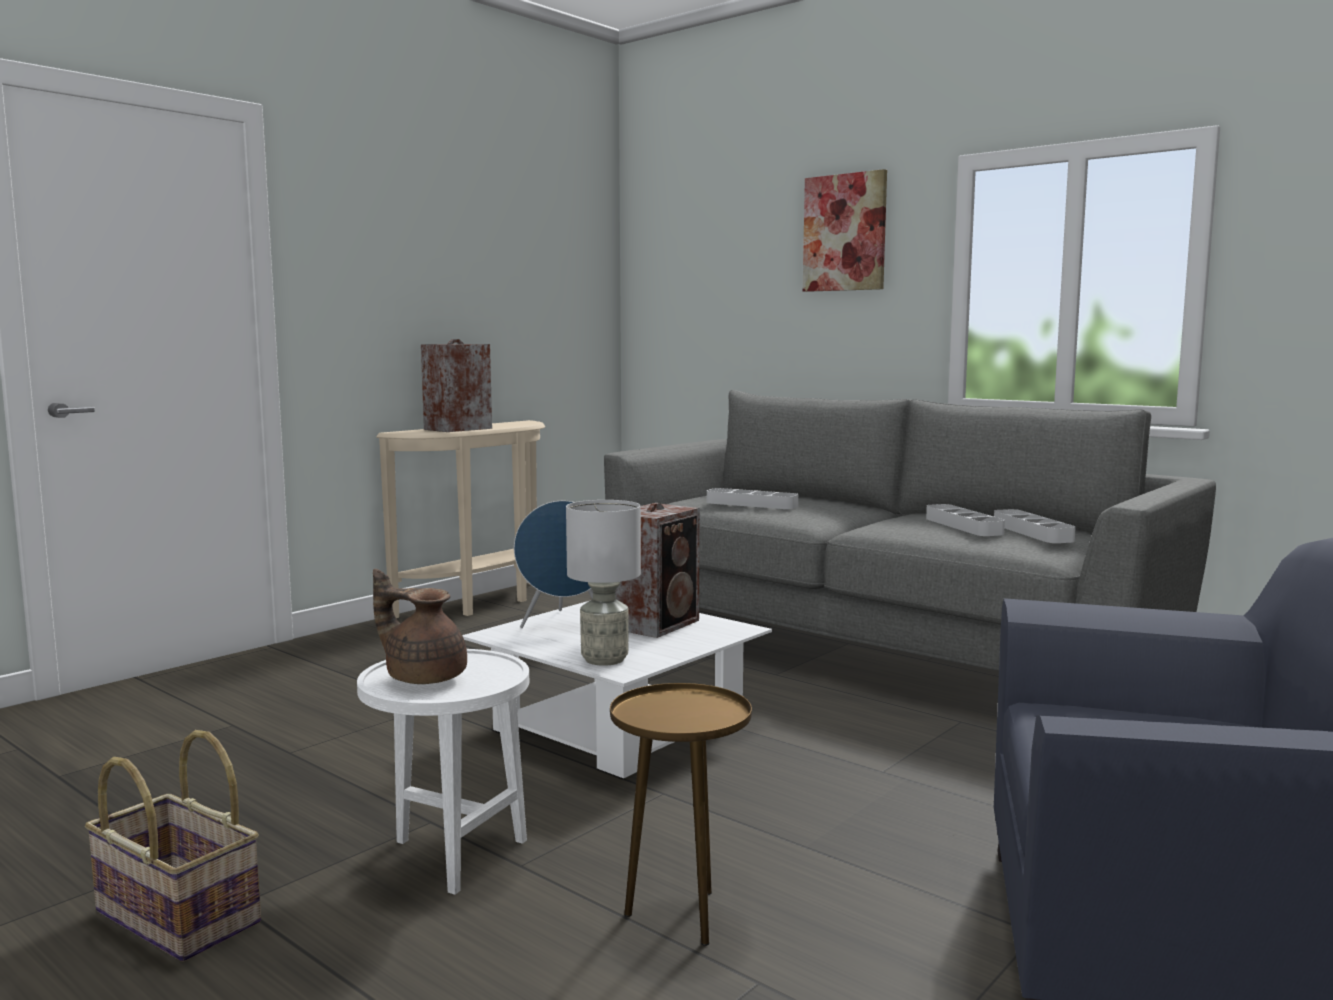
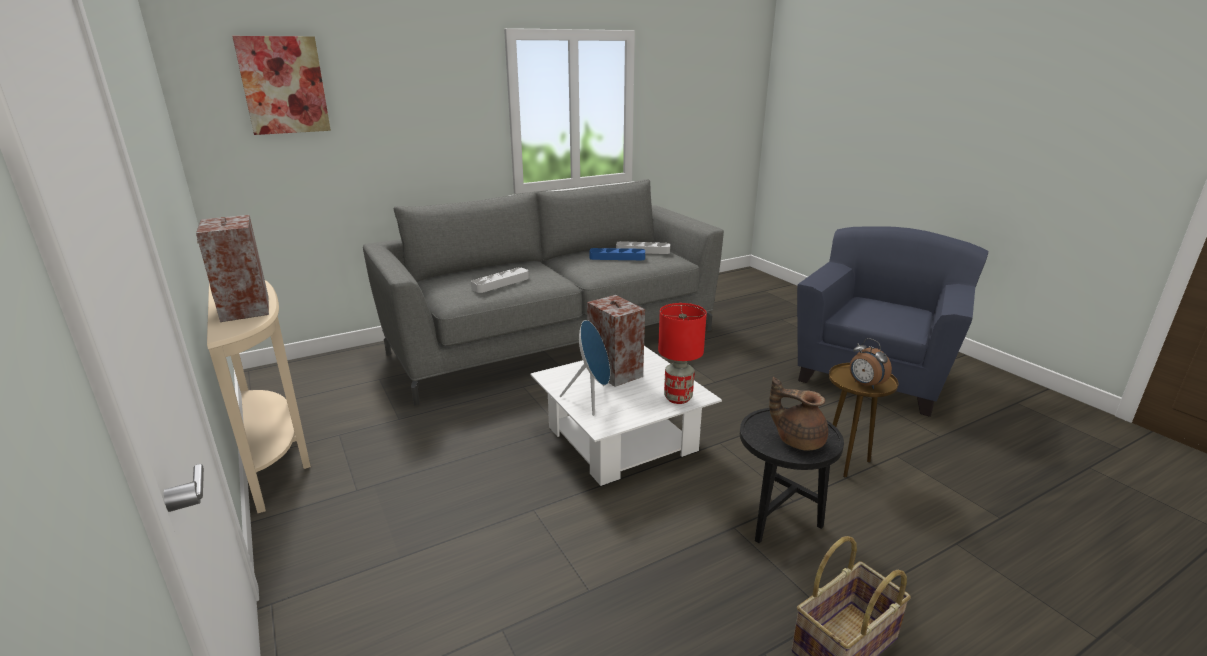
camera: 70 degrees left, 15 degrees up
(424, 676) = (798, 439): brown teapot -> brown teapot turned 75 degrees clockwise
(450, 854) = (778, 523): white side table -> black side table
(604, 660) = (678, 398): grey table lamp -> red table lamp
(660, 715) = (865, 384): none -> alarm clock
(845, 233) = (427, 76): picture -> picture (283, 85)
(963, 526) = (617, 257): grey tray -> blue tray

